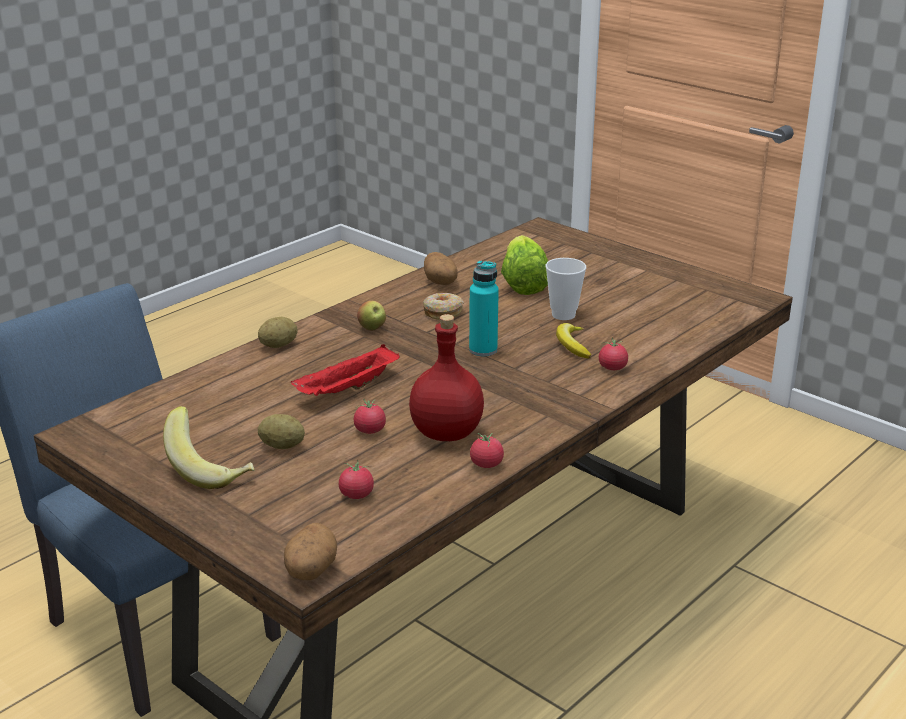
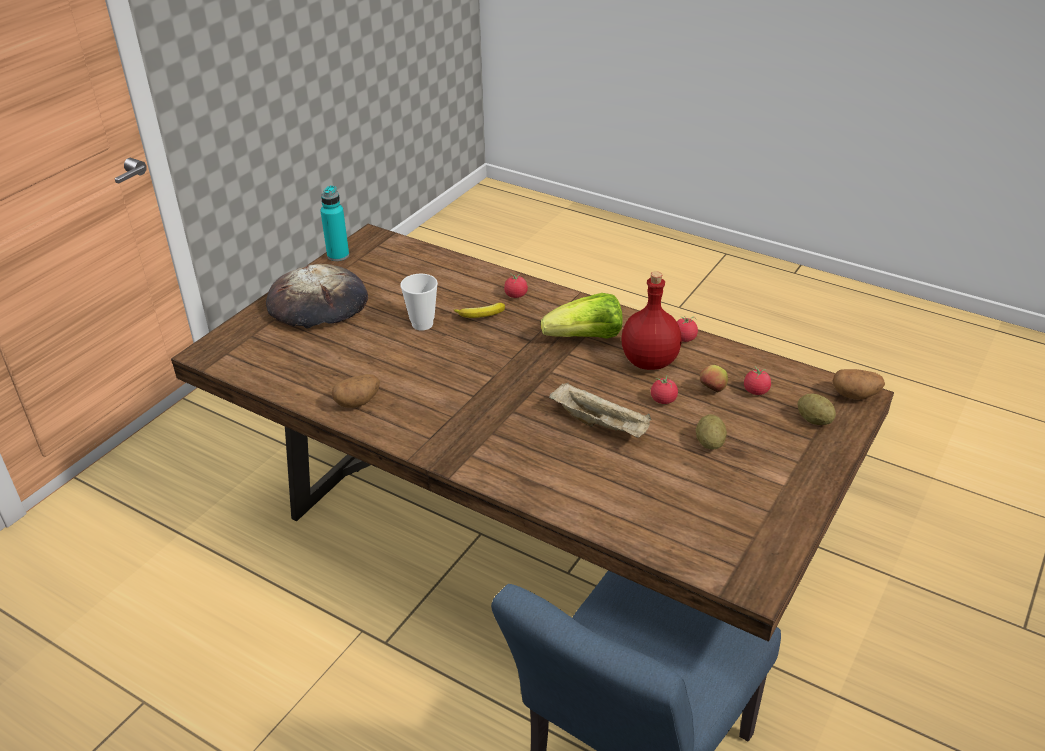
camera: 100 degrees left, 10 degrees up
(211, 469) = (765, 475): banana -> none
(278, 345) = (528, 487): potato -> potato (814, 420)
(347, 390) = (601, 424): red tray -> beige tray
(372, 328) = (475, 430): apple -> apple (712, 390)
(443, 312) = (429, 392): donut -> none
(483, 350) = (502, 359): turquoise bottle -> turquoise bottle (338, 255)
(523, 284) = (356, 351): lettuce -> lettuce (586, 338)
(614, 269) = (318, 304): none -> bread

